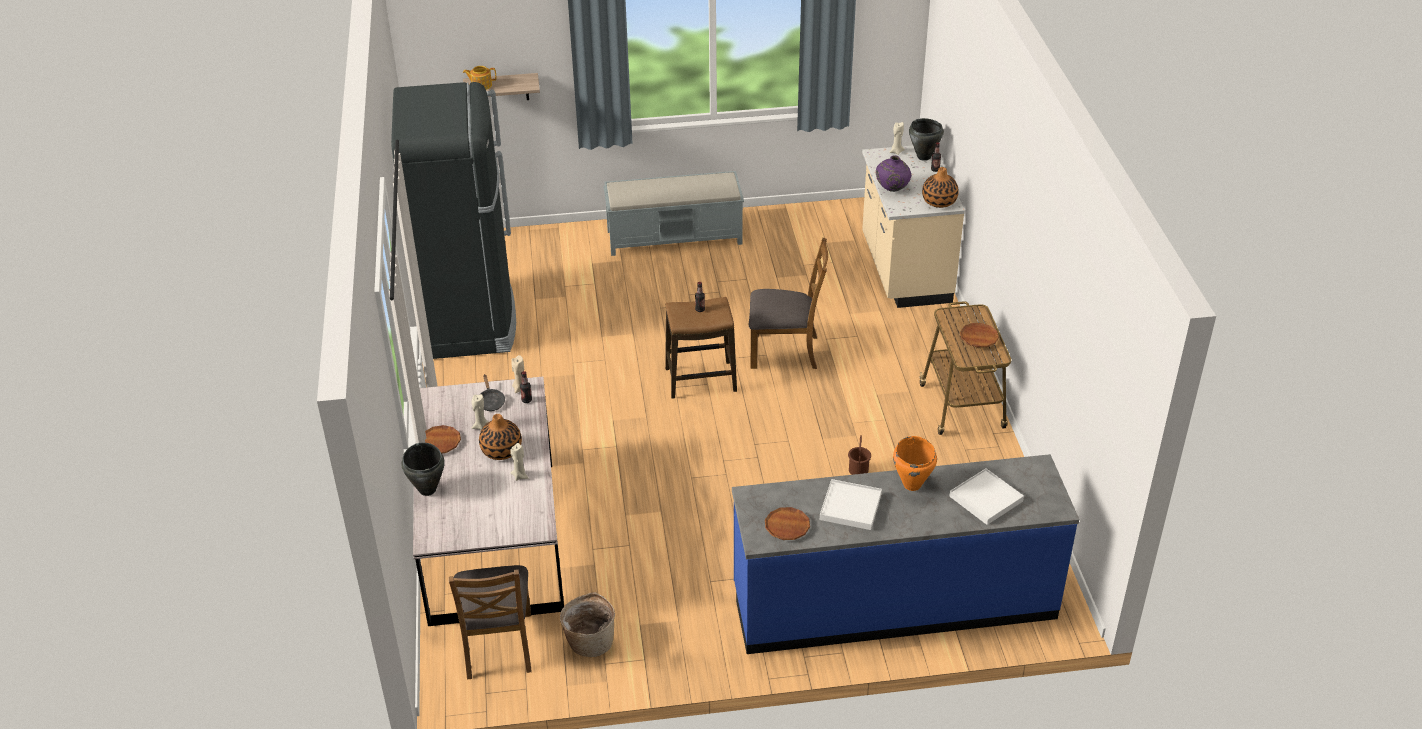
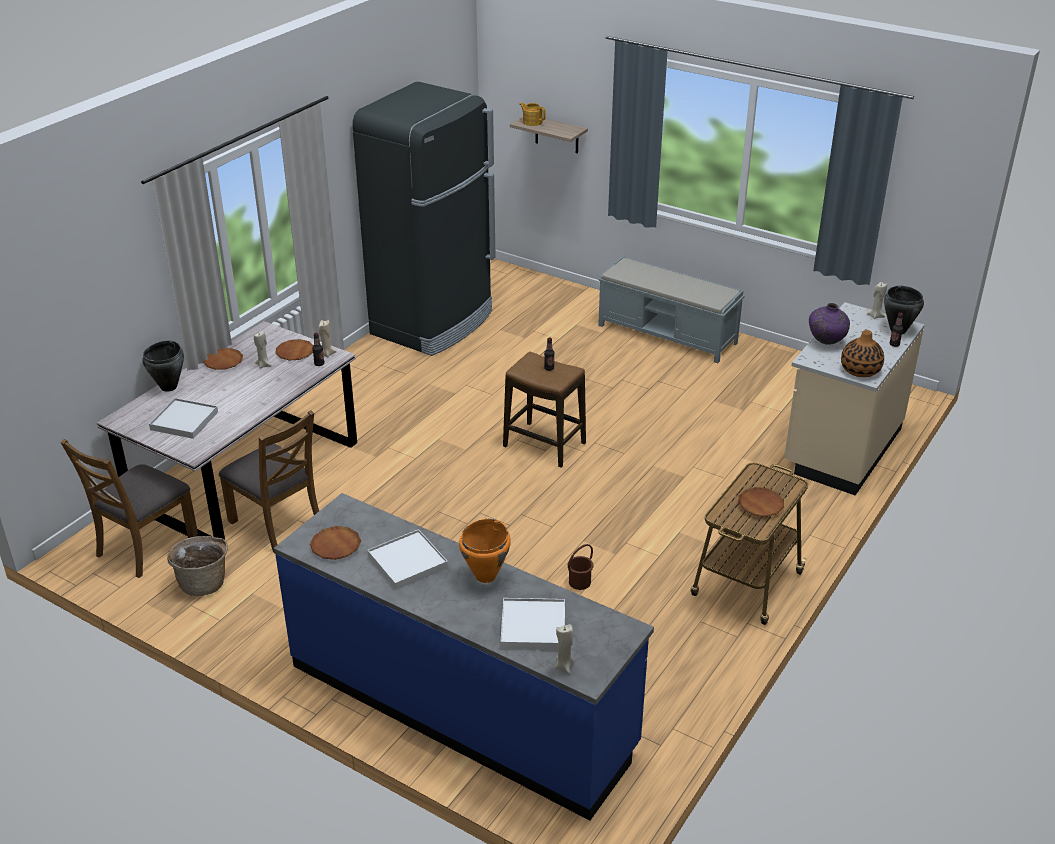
camera: 40 degrees right, 5 degrees down
(489, 509) = (184, 421): none -> white tray
(490, 401) = (295, 352): black frying pan -> brown plate
(501, 450) = (252, 387): vase -> none
(520, 476) = (237, 410): beige candle -> beige candle (564, 666)
(785, 351) = (644, 458): brown chair -> brown chair (277, 523)

